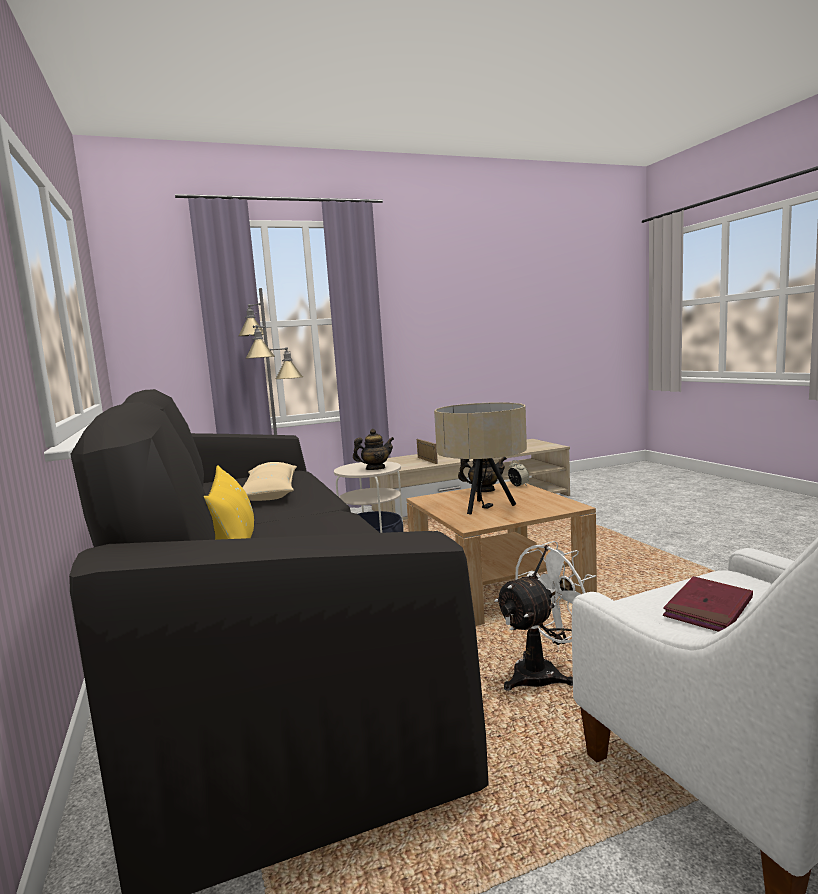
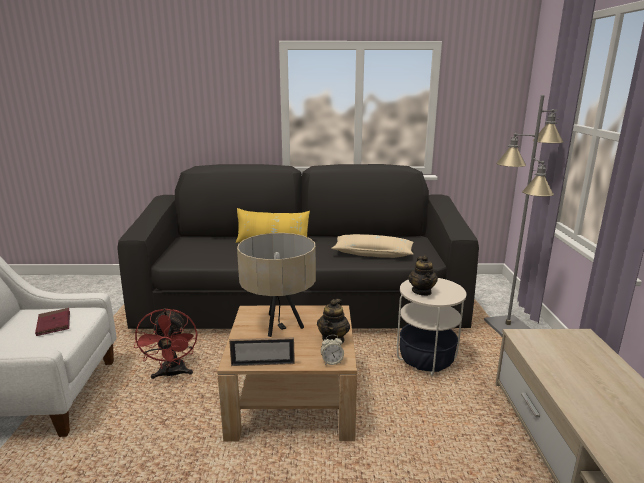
camera: 110 degrees right, 10 degrees up
(427, 460) = (569, 365): picture frame -> picture frame (263, 364)
(544, 673) = (172, 374): white fan -> red fan

